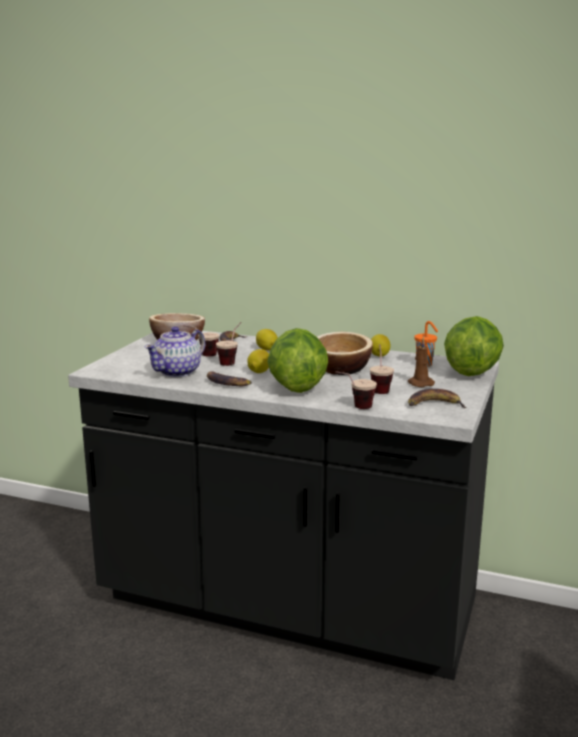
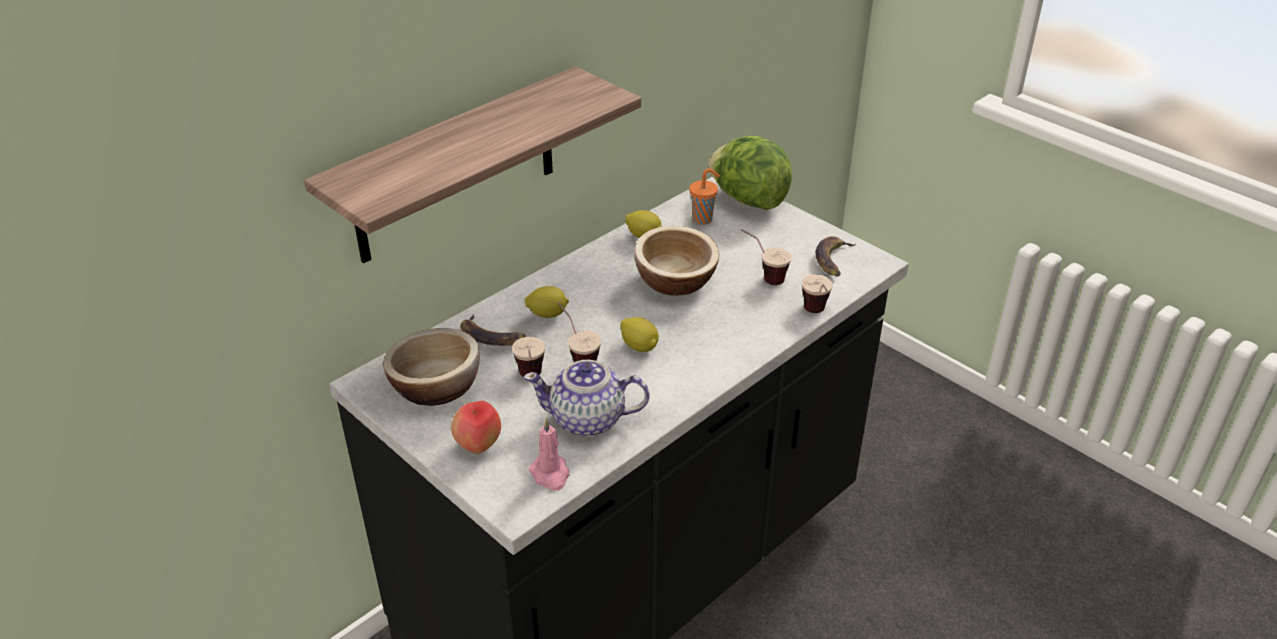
camera: 65 degrees left, 20 degrees up
(124, 372) = (550, 474): none -> pink candle
(137, 356) = (478, 446): none -> apple
(178, 372) = (588, 420): teapot -> teapot turned 120 degrees clockwise
(227, 383) = (667, 386): banana -> none
(264, 240) = (456, 167): none -> shelf
(296, 387) = (720, 335): lettuce -> none
(419, 383) = (763, 245): brown candle -> none

